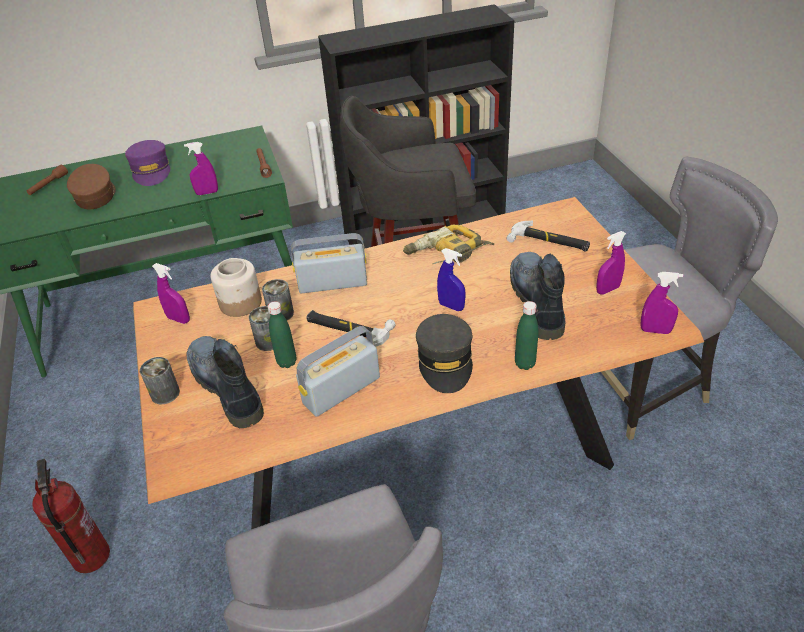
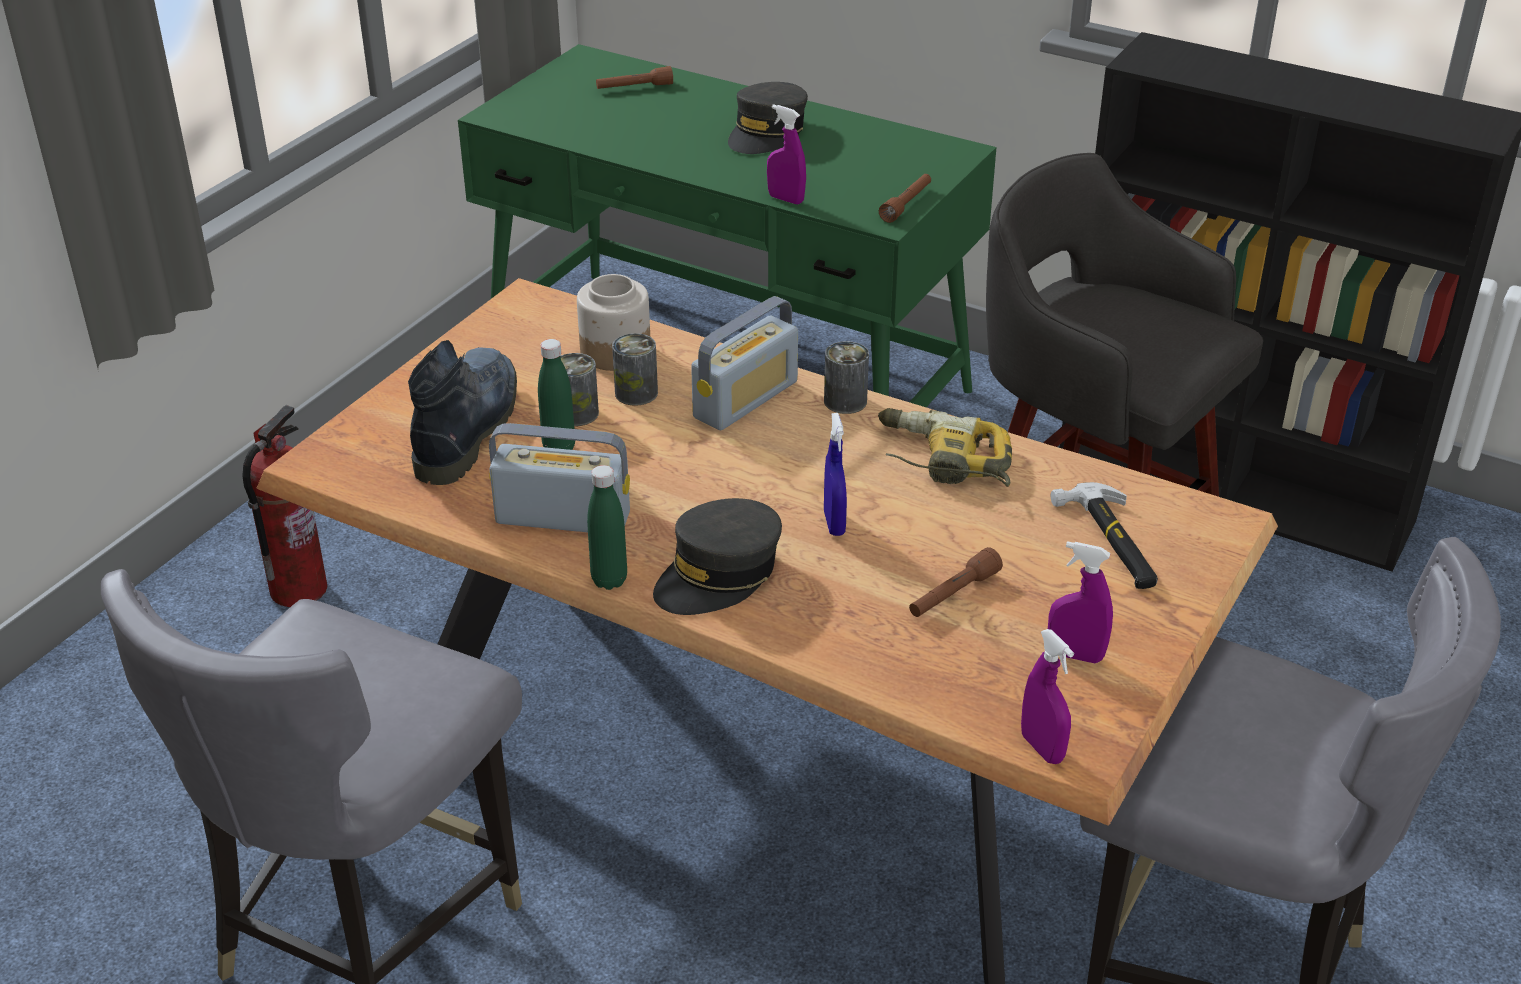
camera: 45 degrees right, 5 degrees down
(95, 195) = (663, 129): brown cap -> none
(151, 171) = (767, 133): purple cap -> grey cap
(165, 393) = (406, 393): can -> can (845, 401)
(178, 319) = (530, 326): purple spray bottle -> none
(332, 283) = (746, 399): radio -> radio turned 90 degrees clockwise
(348, 328) = (677, 461): hammer -> none
(525, 363) = (802, 649): green bottle -> green bottle (609, 580)
(536, 300) = (953, 595): boot -> brown flashlight

